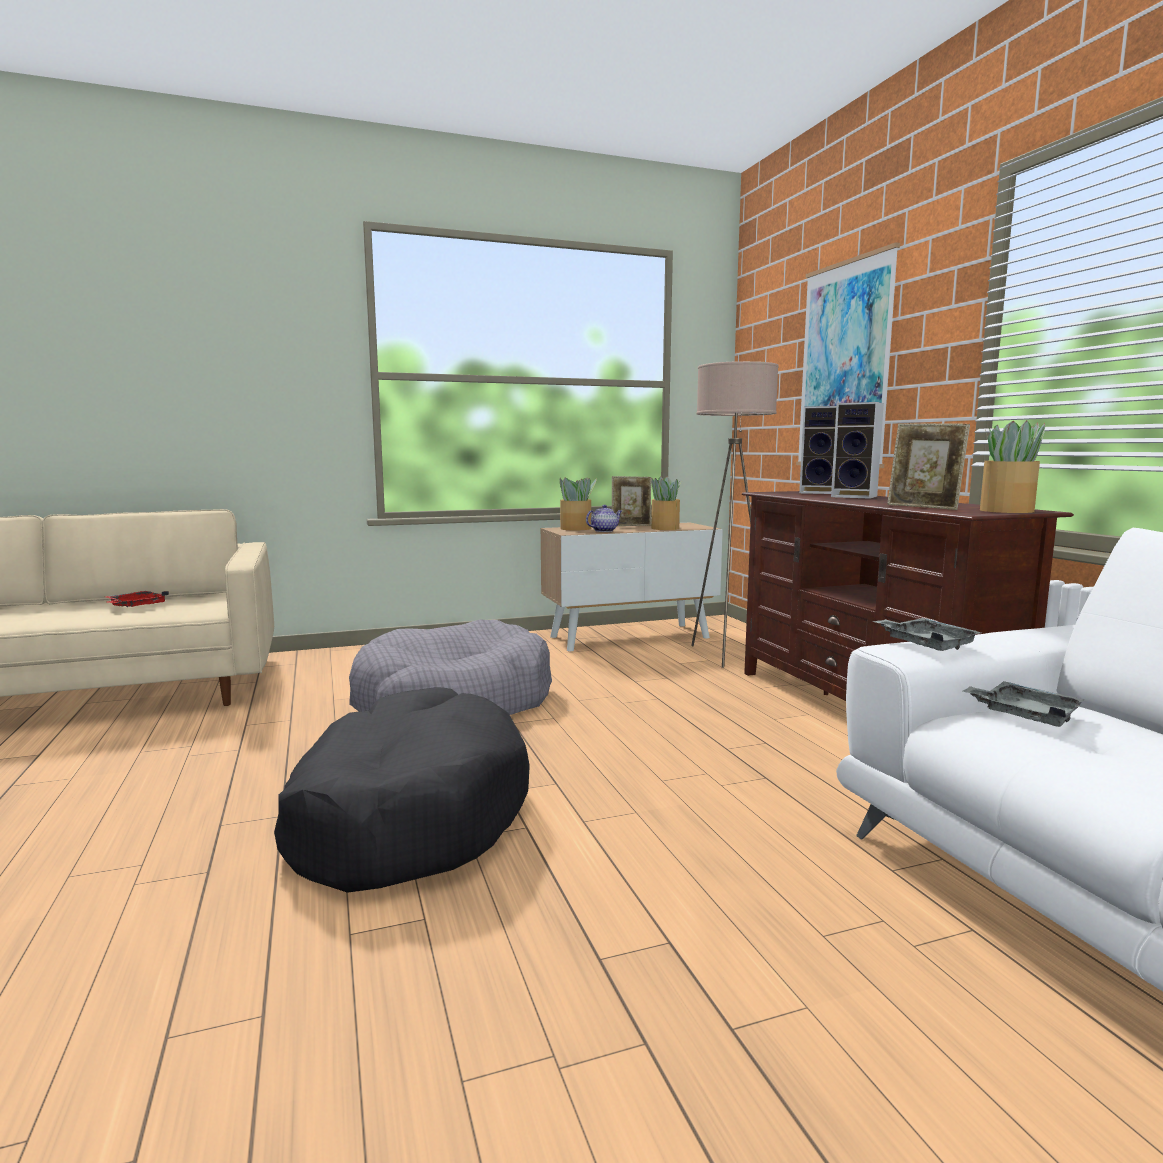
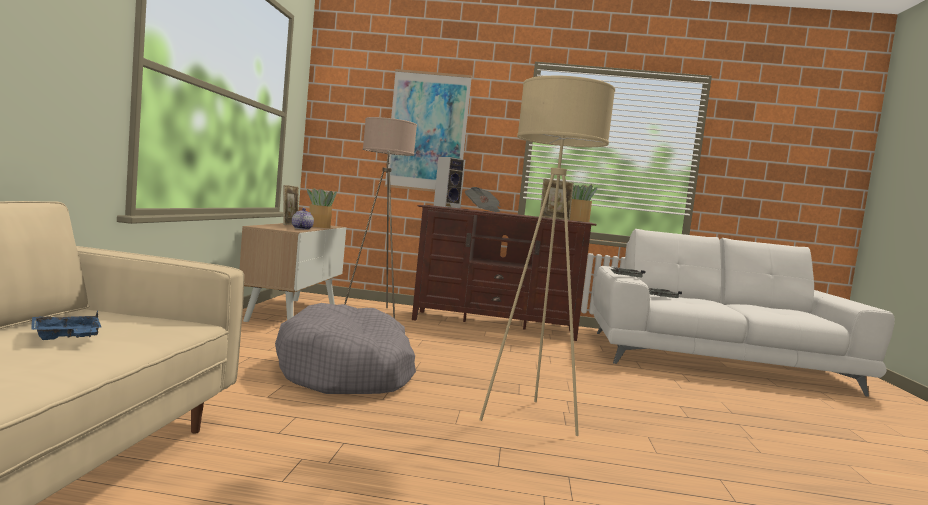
camera: 65 degrees left, 5 degrees down
(135, 606) = (66, 337): red tray -> blue tray
(406, 815) = (530, 418): black dog bed -> beige floor lamp
(576, 528) = (273, 227): potted plant -> none
(856, 496) = (483, 210): speaker -> newspaper

